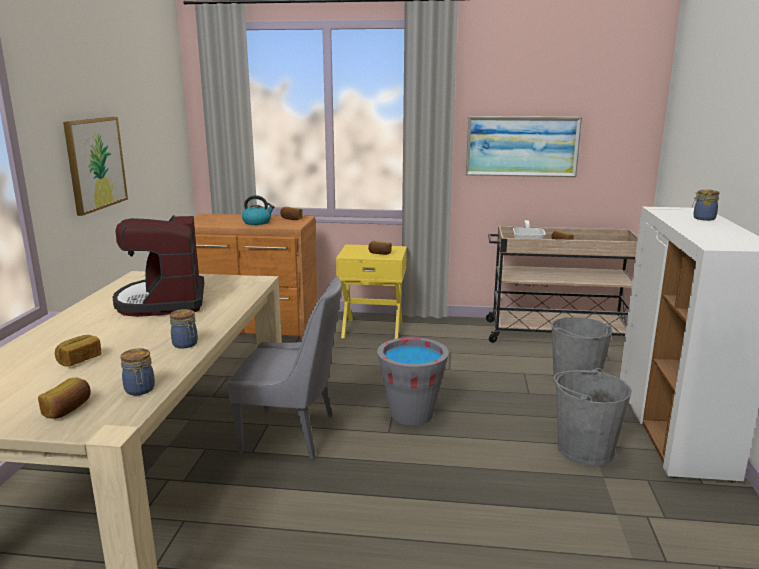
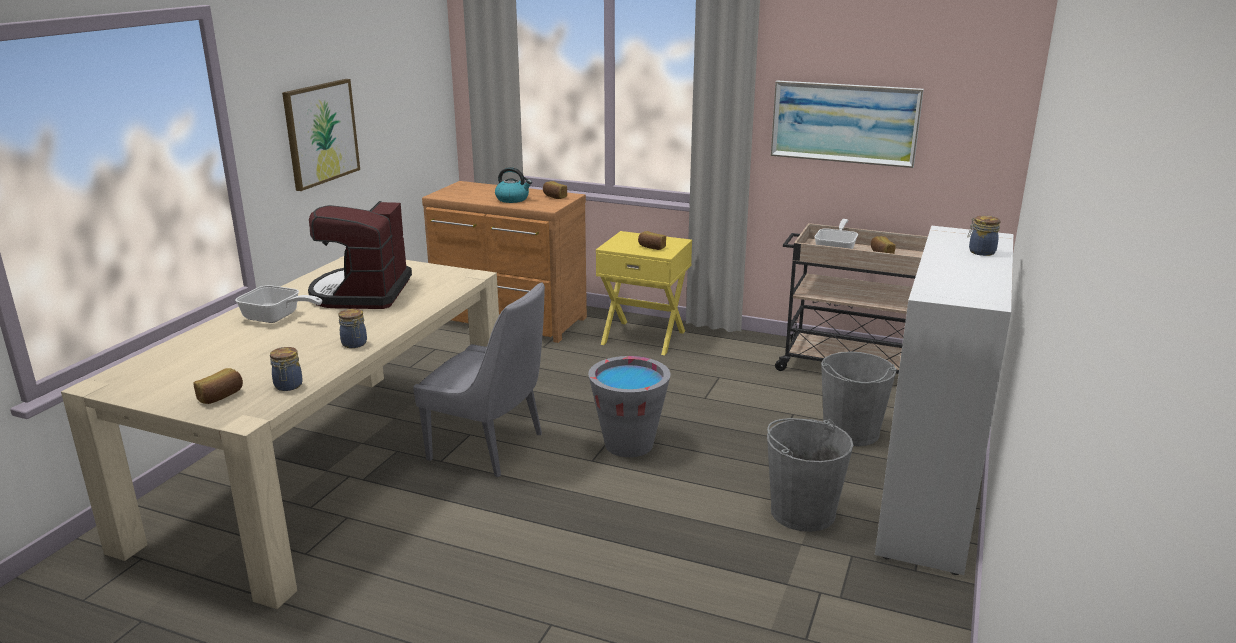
camera: 15 degrees right, 5 degrees up
(79, 360) = (253, 349): bread -> none
(88, 330) = (276, 318): none -> frying pan

